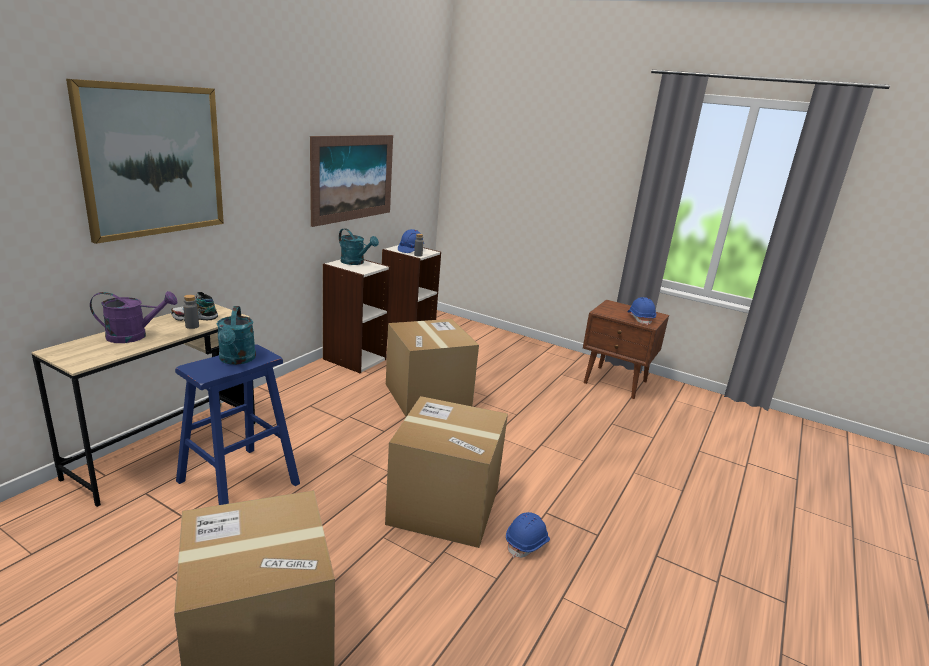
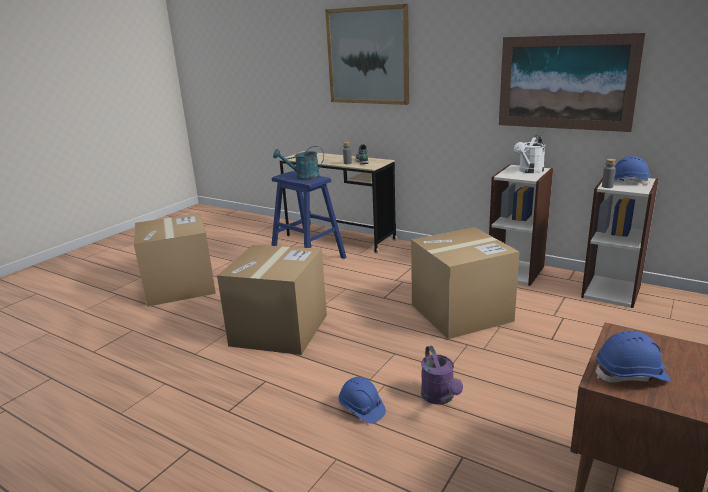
camera: 95 degrees right, 0 degrees up
(134, 336) = (327, 158): purple watering can -> purple watering can (440, 398)
(355, 262) = (529, 171): turquoise watering can -> white watering can
(527, 543) = (227, 369): blue hard hat -> blue hard hat (361, 409)

